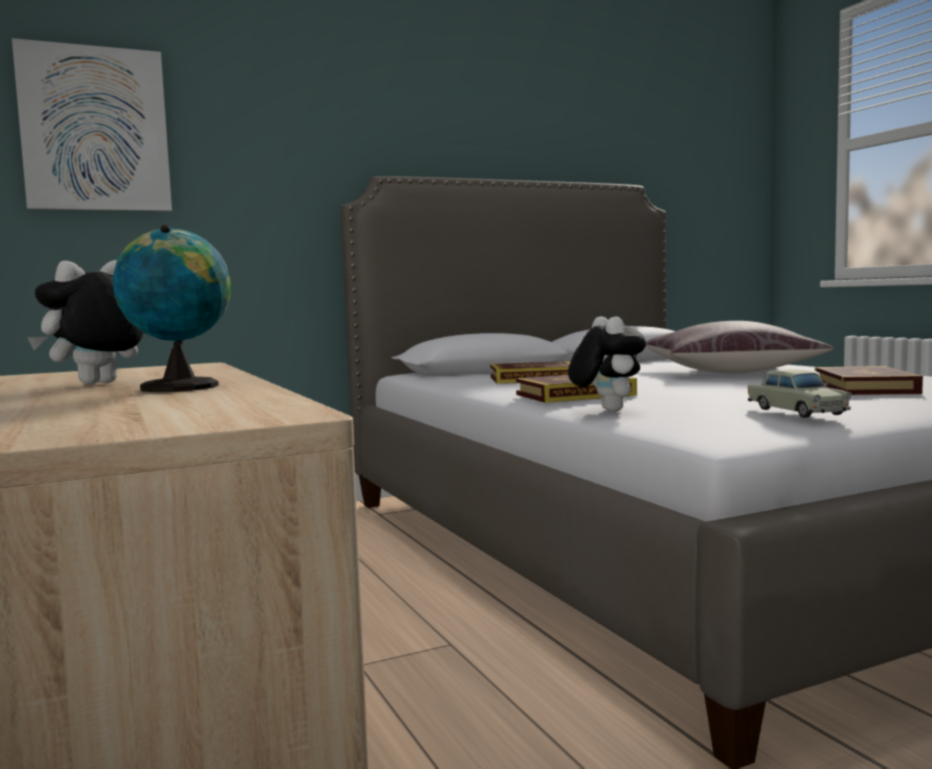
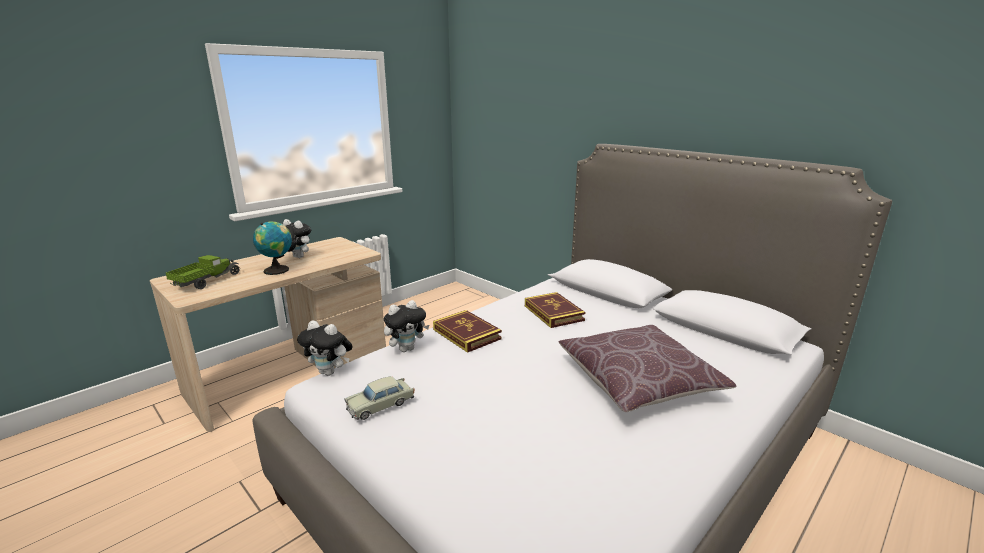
camera: 70 degrees right, 15 degrees up
(95, 130) = (491, 111): picture -> none
(129, 415) = (206, 281): none -> toy truck
(671, 435) = (330, 372): none -> plush toy
(864, 388) = (537, 445): book -> none

